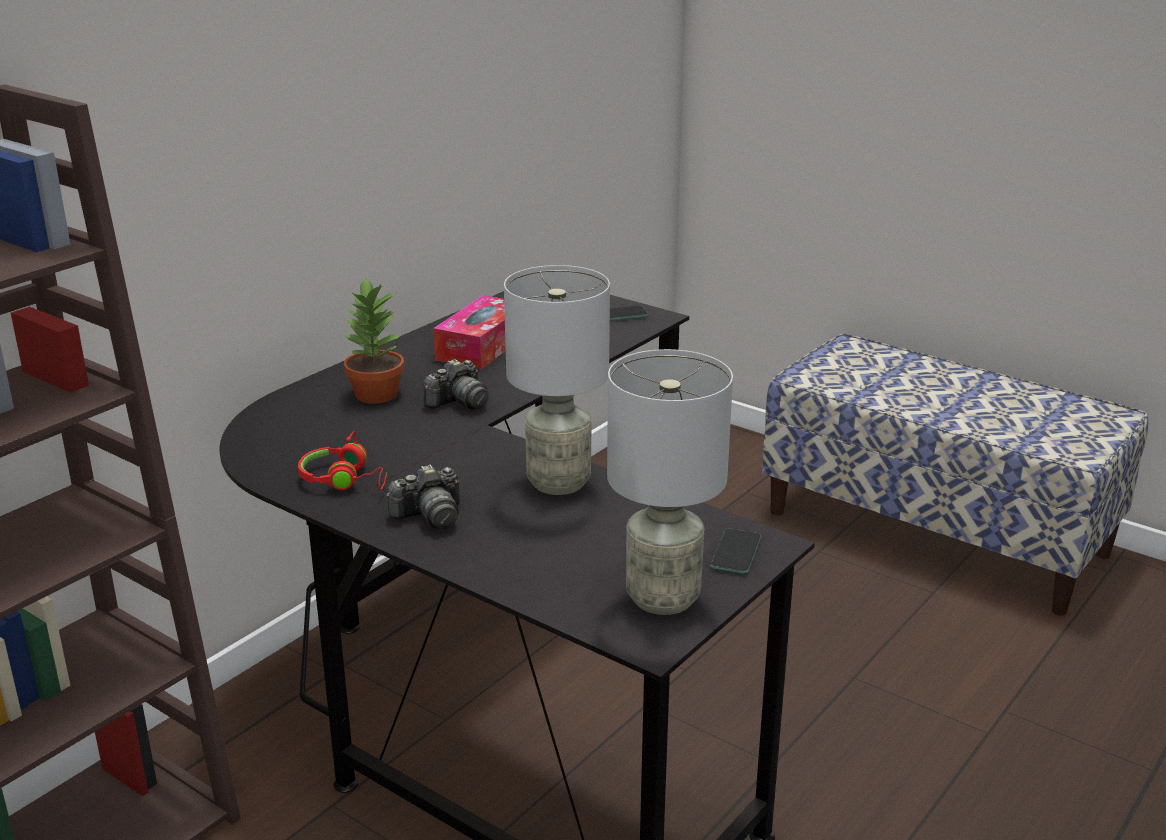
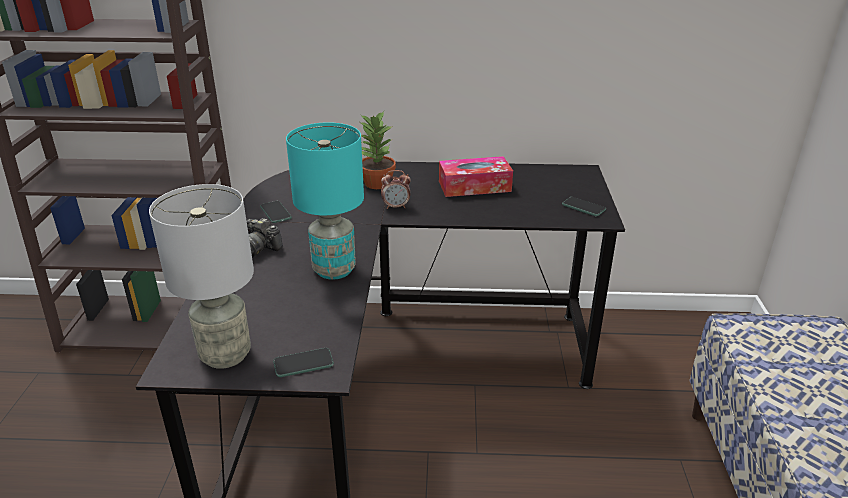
camera: 55 degrees right, 5 degrees up
(345, 480) = (276, 212): red headphones -> phone
(459, 403) = (396, 206): camera -> alarm clock
(559, 482) = (335, 270): grey table lamp -> turquoise table lamp

